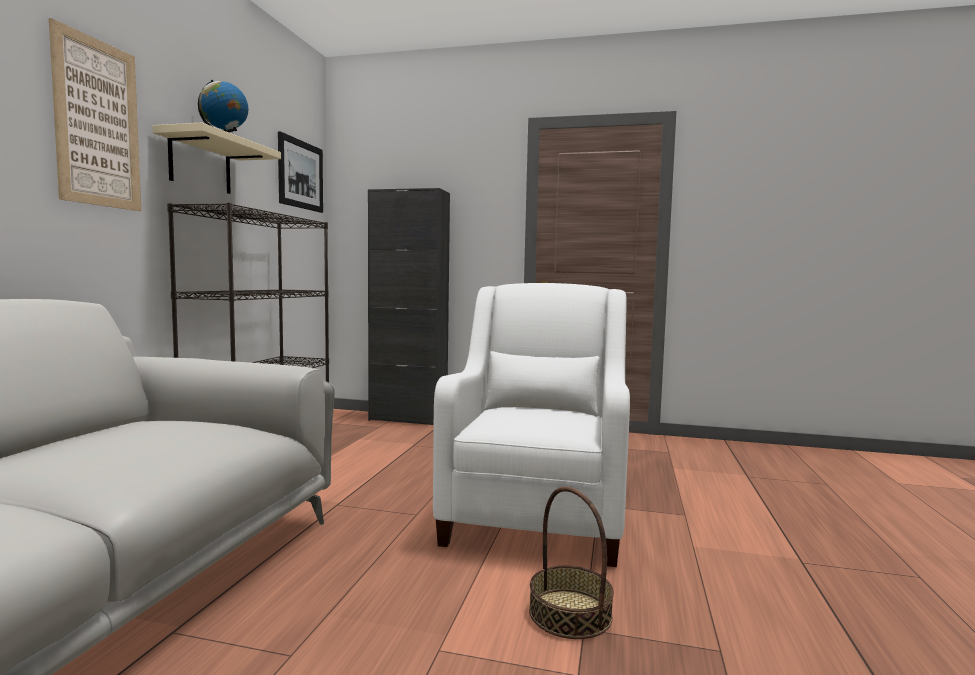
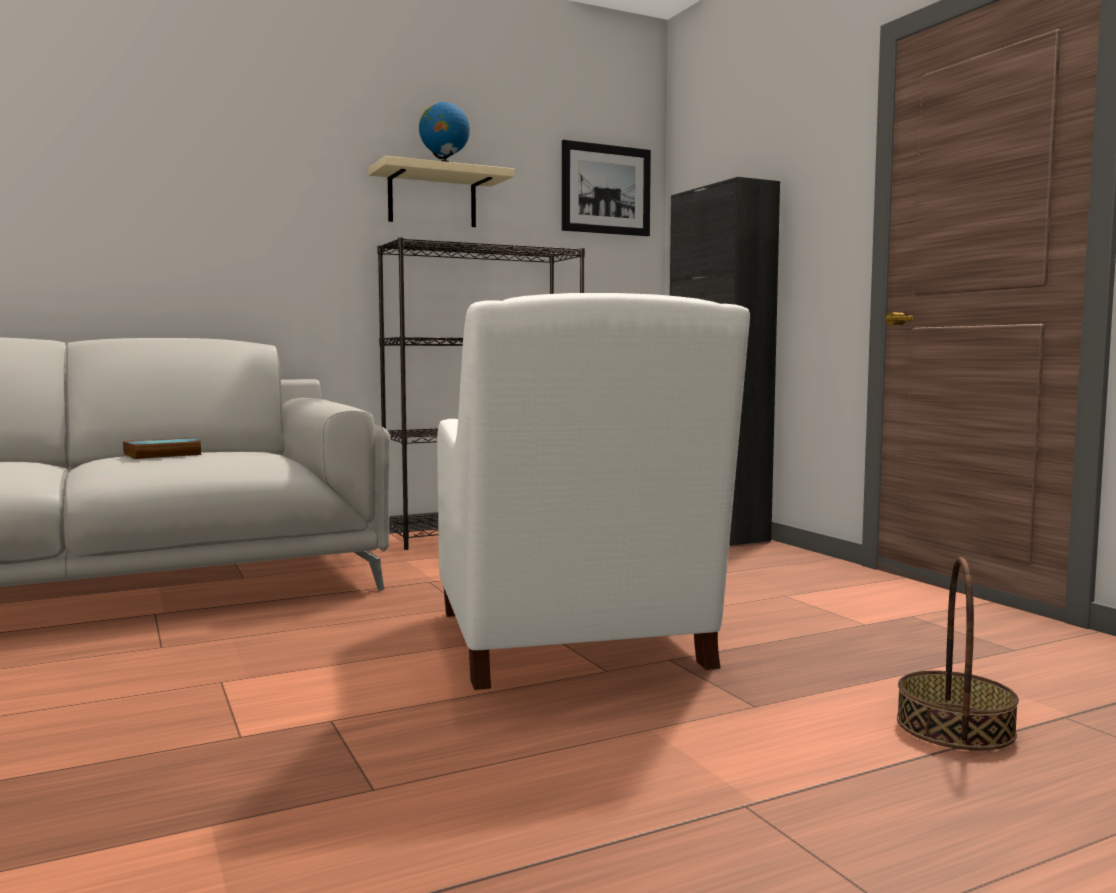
camera: 50 degrees right, 0 degrees up
(98, 123) = (305, 177): picture -> none
(104, 447) = (161, 454): none -> book
(537, 514) = (571, 642): white armchair -> white armchair turned 105 degrees clockwise
(569, 613) = (353, 708): basket -> basket (954, 726)

